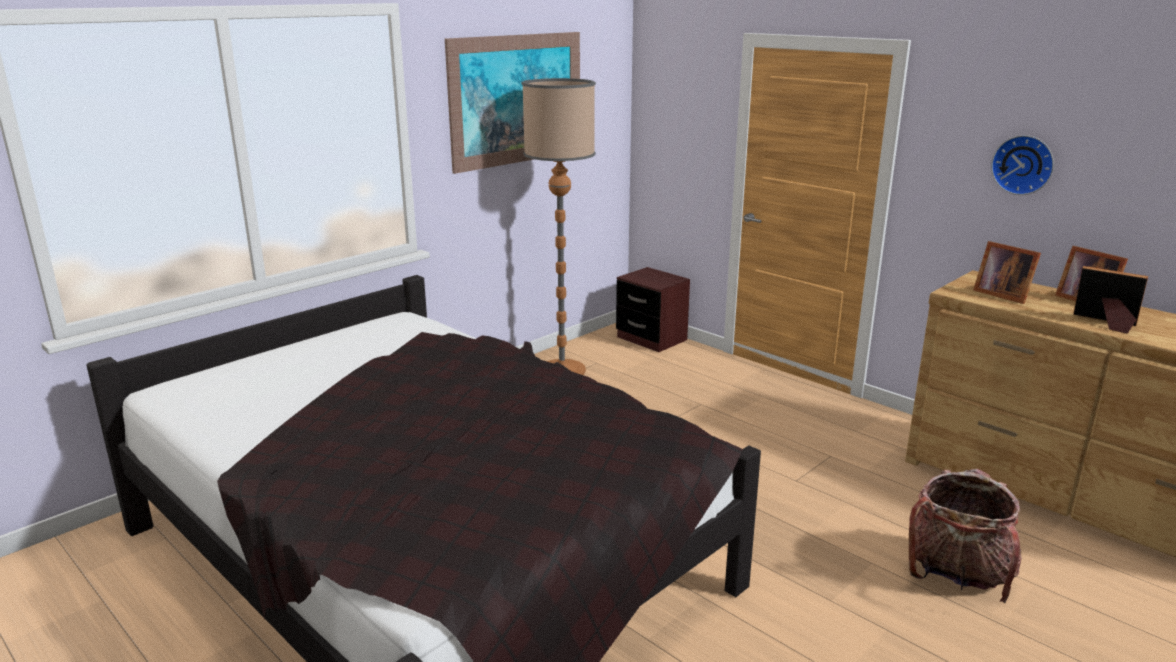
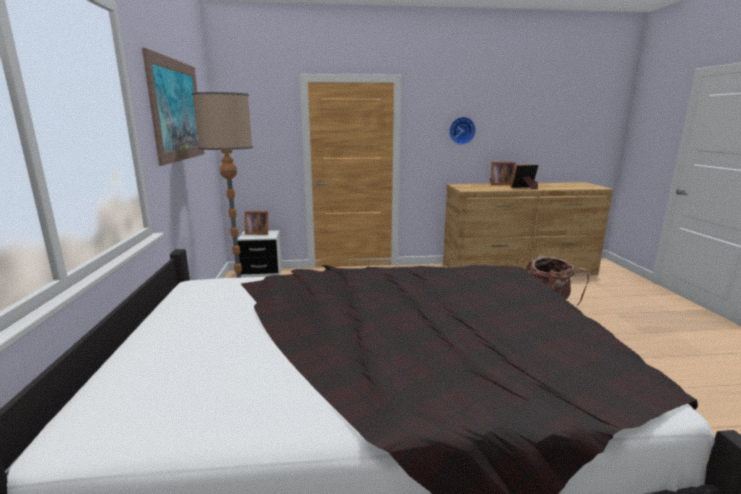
camera: 50 degrees left, 5 degrees down
(651, 339) = (262, 274): brown nightstand -> white nightstand
(1001, 294) = (478, 187): picture frame -> picture frame (257, 233)

